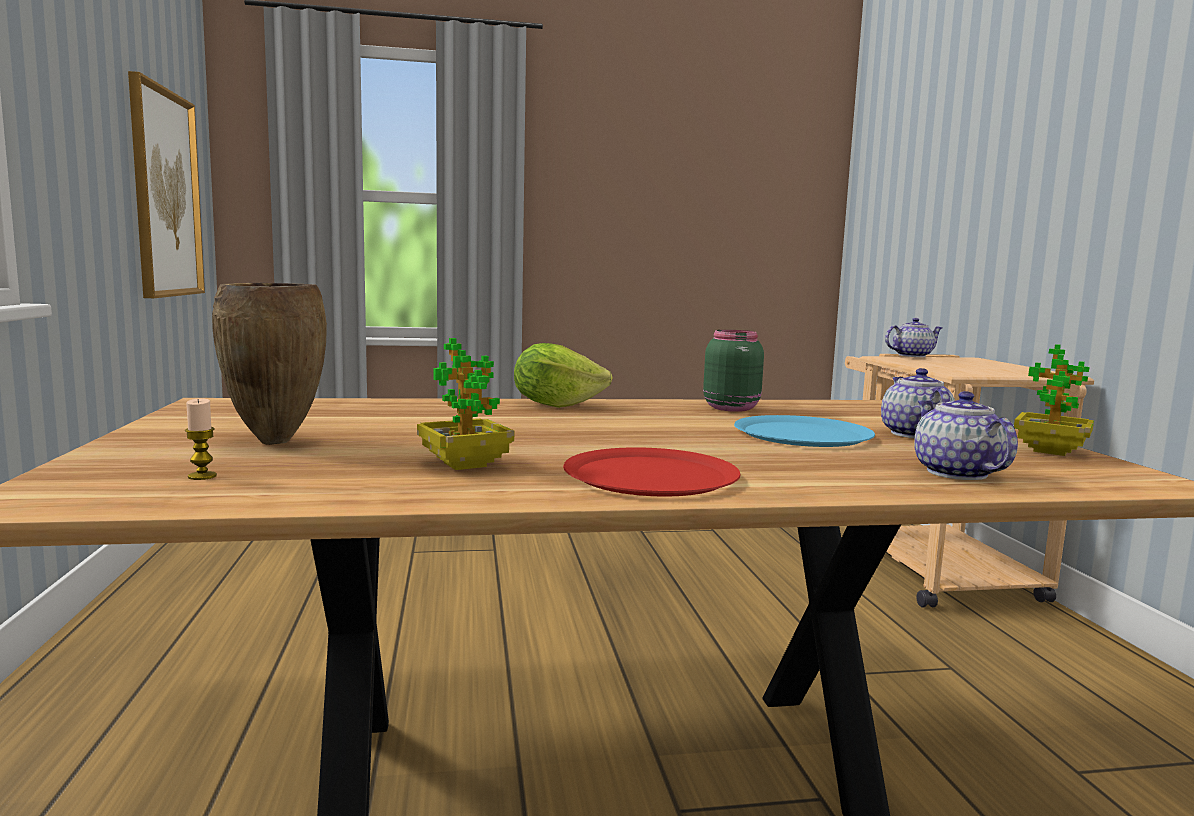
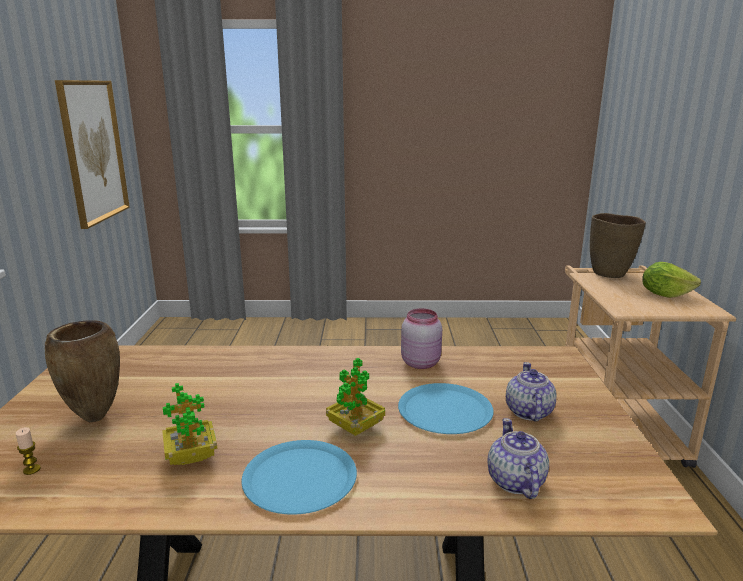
camera: 10 degrees right, 10 degrees up
(556, 405) = (301, 357): lettuce -> lettuce (664, 295)
(651, 475) = (300, 477): red plate -> blue plate
(731, 408) = (421, 362): green jar -> pink jar
(911, 355) = (609, 273): teapot -> brown vase
(1050, 451) = (614, 445): potted plant -> potted plant (355, 428)

